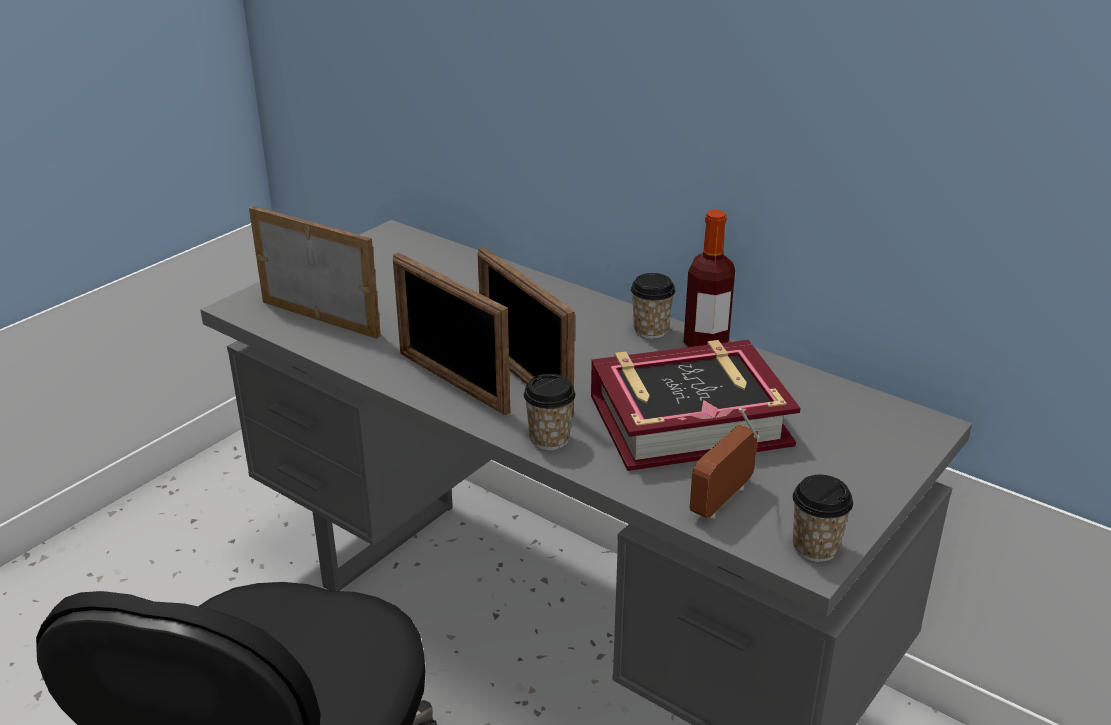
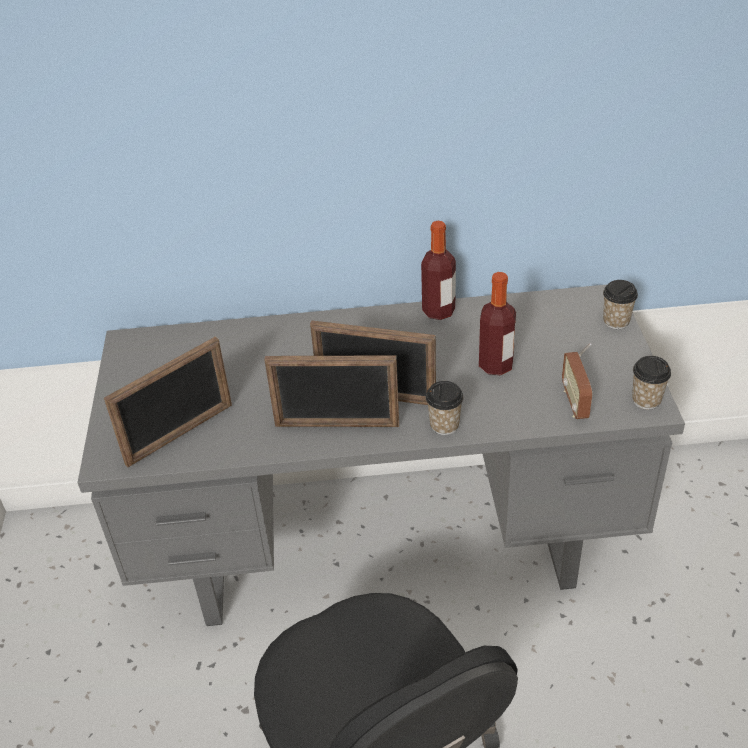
camera: 40 degrees left, 10 degrees up
(321, 318) = (180, 434): picture frame -> picture frame turned 150 degrees clockwise
(651, 330) = (397, 319): cup -> cup (616, 321)
(688, 420) = (495, 365): book -> bottle

